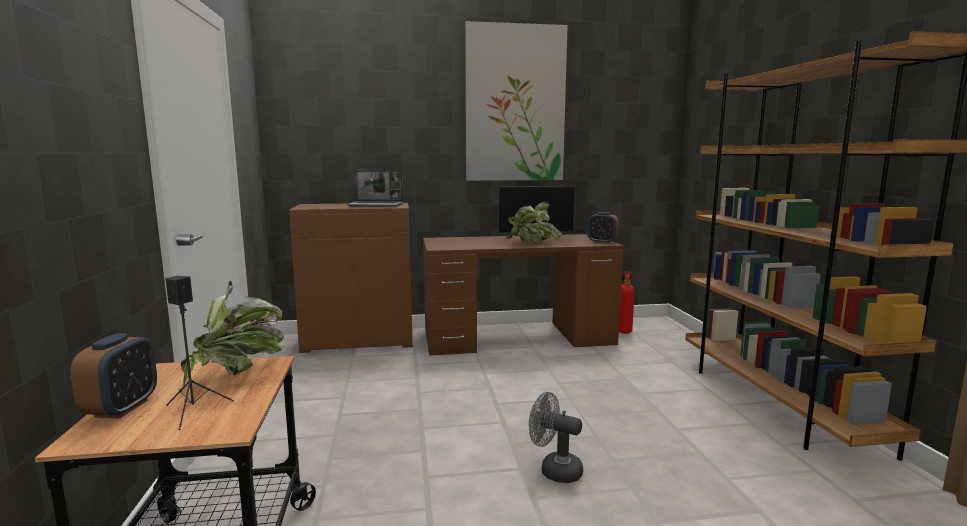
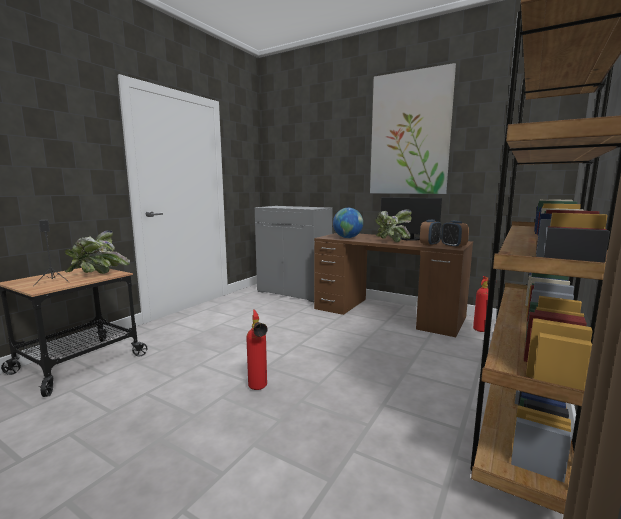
camera: 40 degrees right, 0 degrees up
(122, 408) = (45, 276): alarm clock -> alarm clock (429, 244)
(359, 340) = (294, 292): brown cabinet -> grey cabinet
(376, 205) = (305, 207): laptop -> none
(467, 245) = (347, 238): none -> globe
(554, 470) = (258, 389): grey fan -> fire extinguisher

